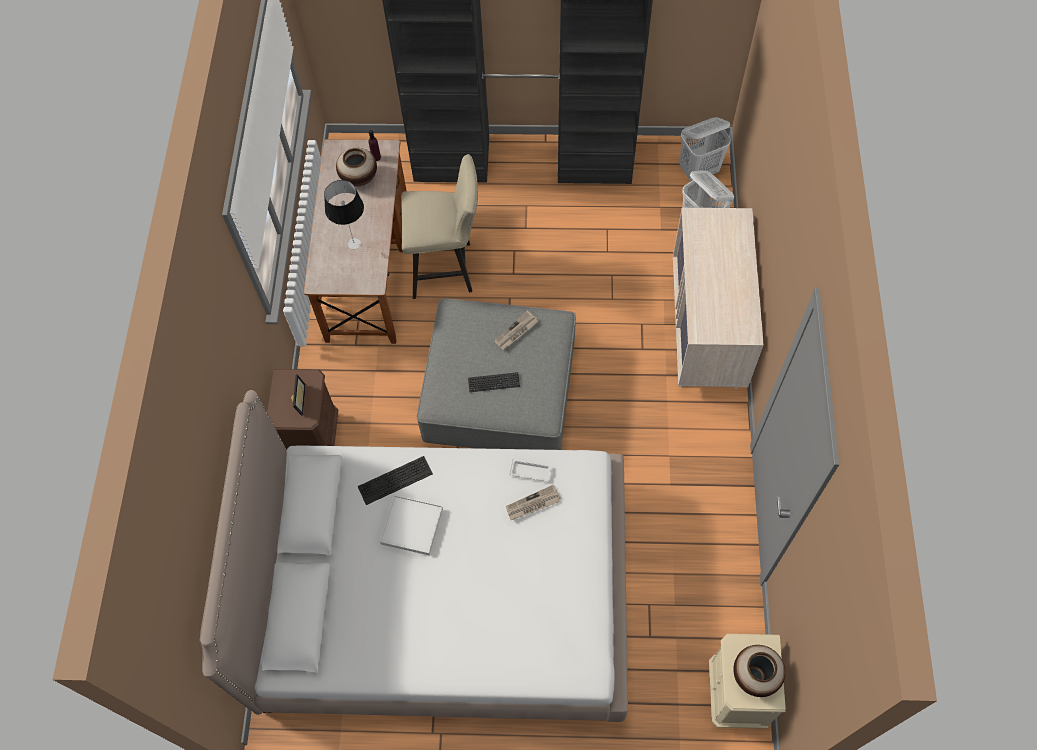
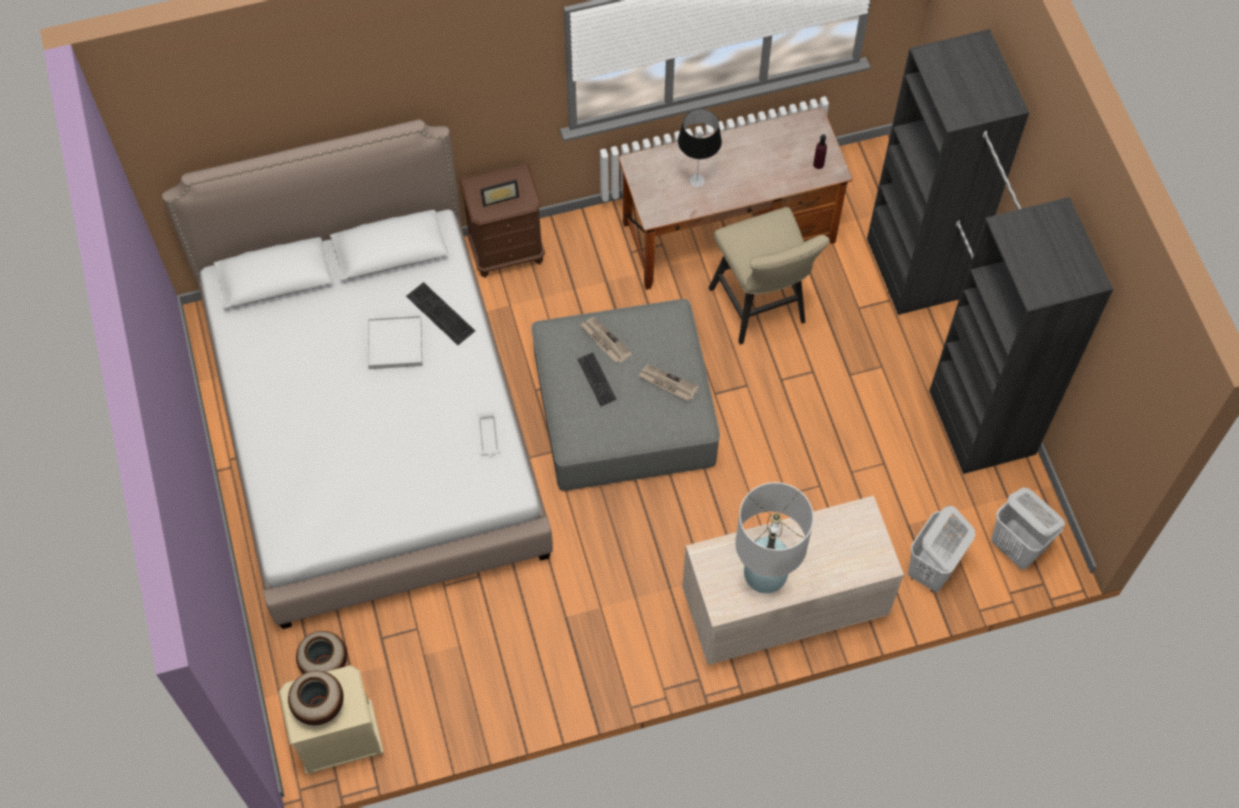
camera: 70 degrees right, 0 degrees up
(359, 178) = (783, 157): vase -> vase (324, 663)
(533, 504) = (451, 447): newspaper -> newspaper (604, 341)
(727, 296) = (765, 573): none -> white table lamp

